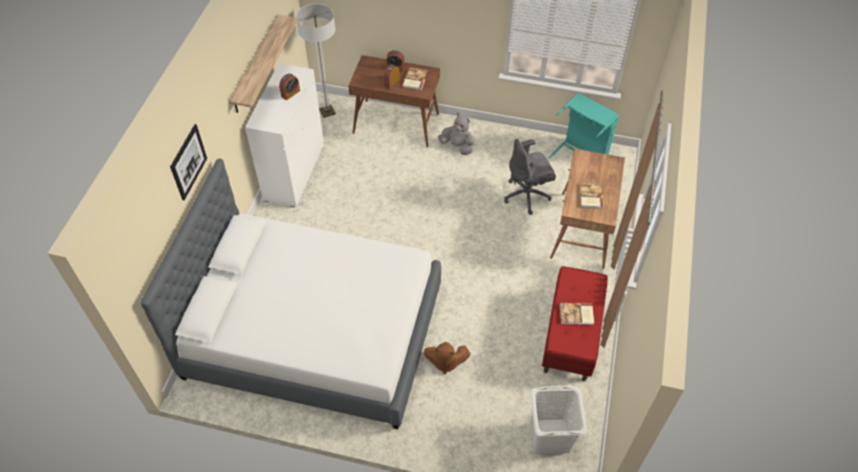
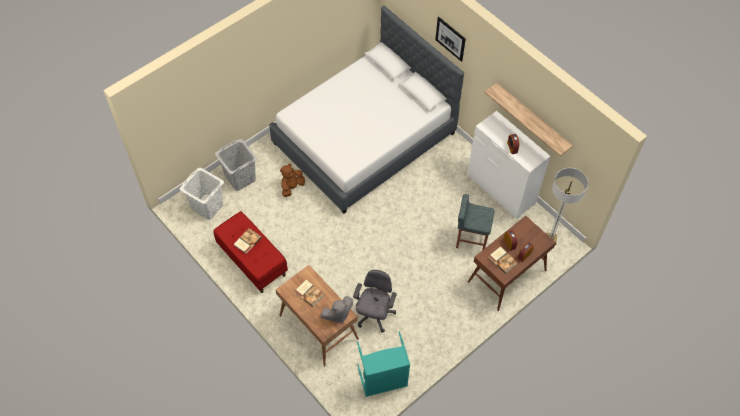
camera: 125 degrees right, 5 degrees up
(377, 166) = (471, 239): none -> grey stool
(457, 146) = (454, 302): grey plush toy -> grey plush toy (337, 314)
(479, 429) = (240, 178): none -> grey laundry basket

